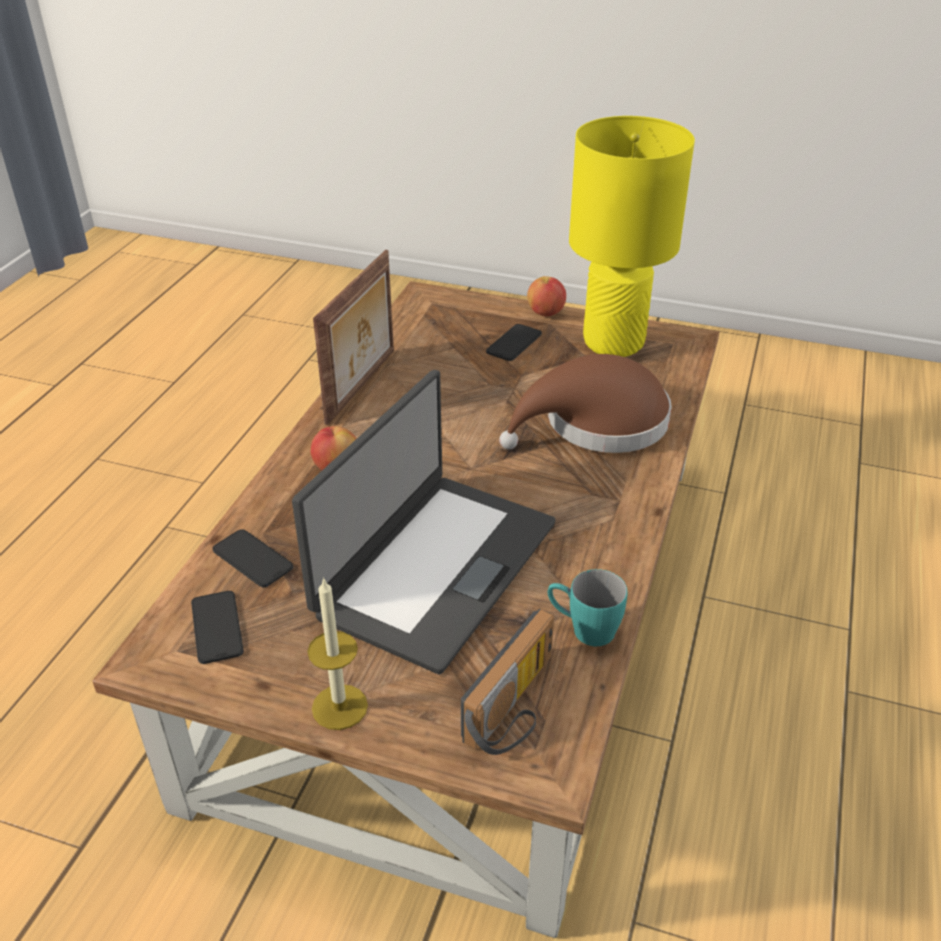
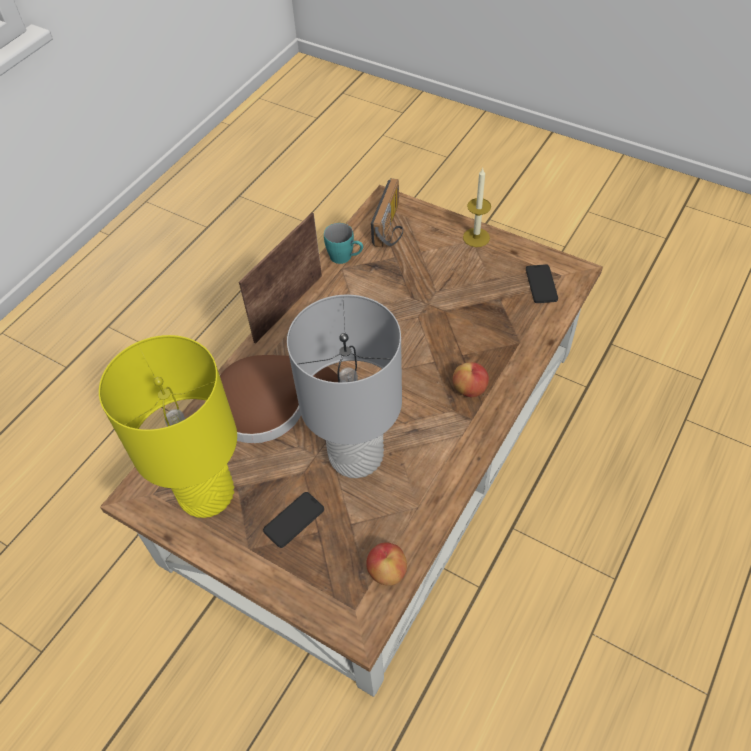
camera: 165 degrees left, 15 degrees up
(252, 559) = (525, 324): phone -> none
(363, 386) = (442, 480): picture frame -> picture frame (287, 307)
(434, 567) = (416, 303): laptop -> none
(465, 390) = (357, 459): none -> grey table lamp
(517, 708) = (392, 226): radio -> radio turned 150 degrees clockwise
(546, 313) = (244, 567): apple -> apple (387, 571)

